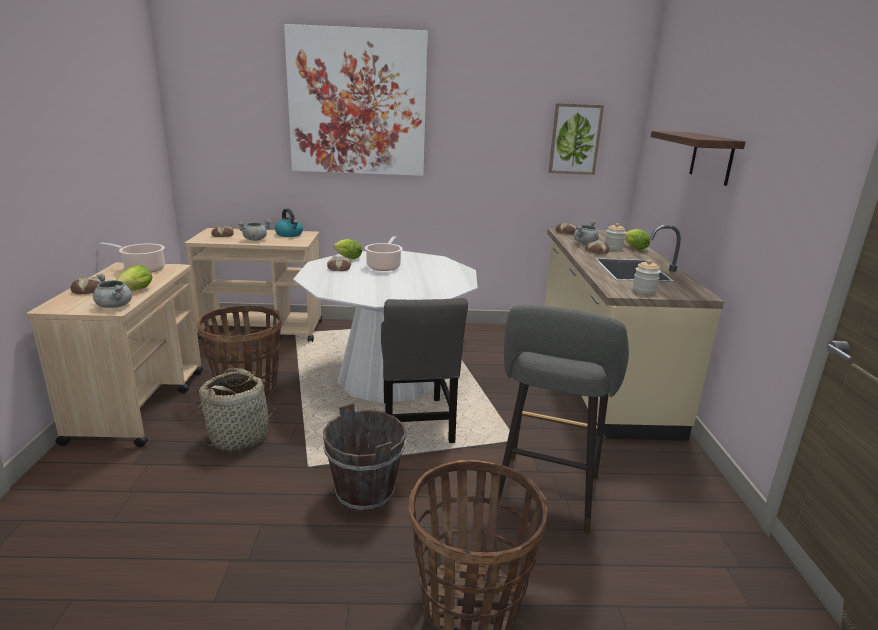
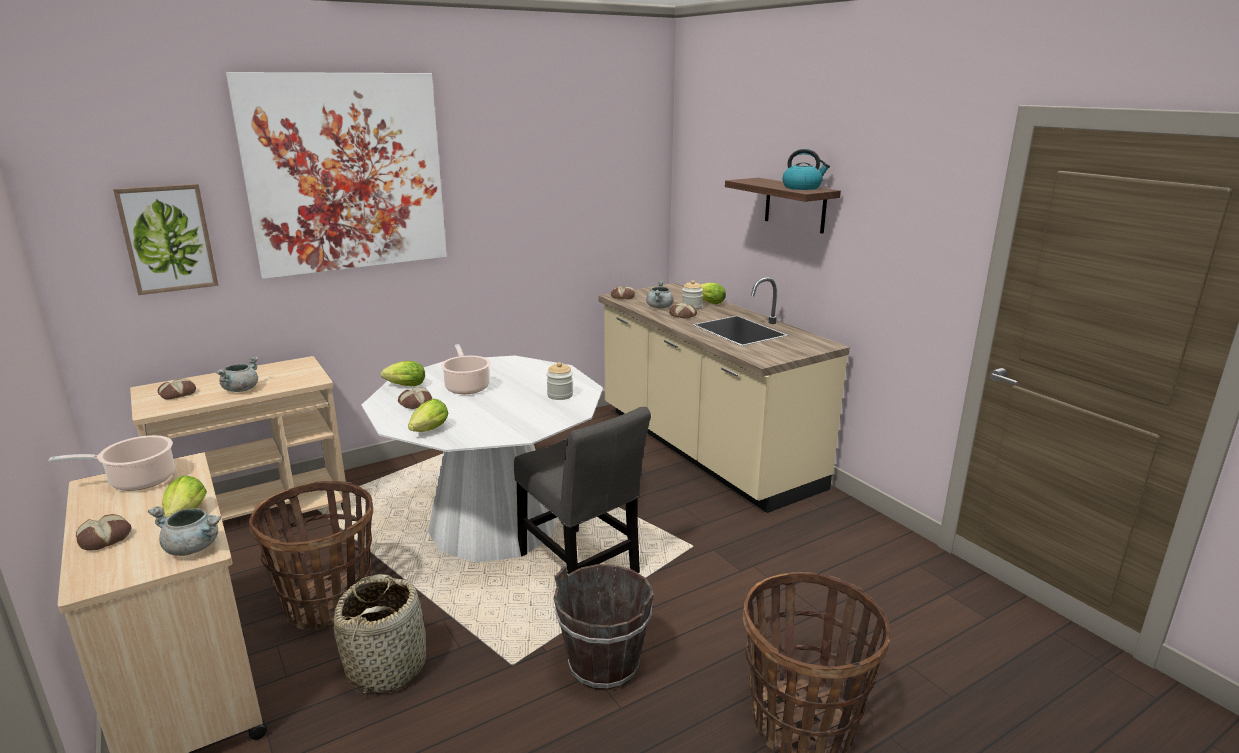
camera: 30 degrees left, 0 degrees up
(289, 234) = (279, 370): kettle -> kettle (802, 187)
(322, 284) = (428, 431): none -> lettuce
(545, 497) = (769, 593): grey stool -> none
(575, 139) = (609, 188): picture -> picture (168, 238)
(644, 290) = (780, 352): jar -> jar (560, 395)

